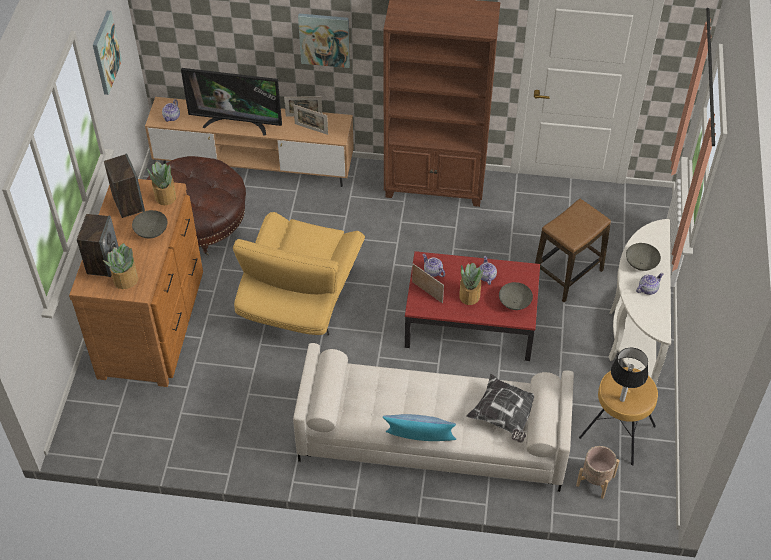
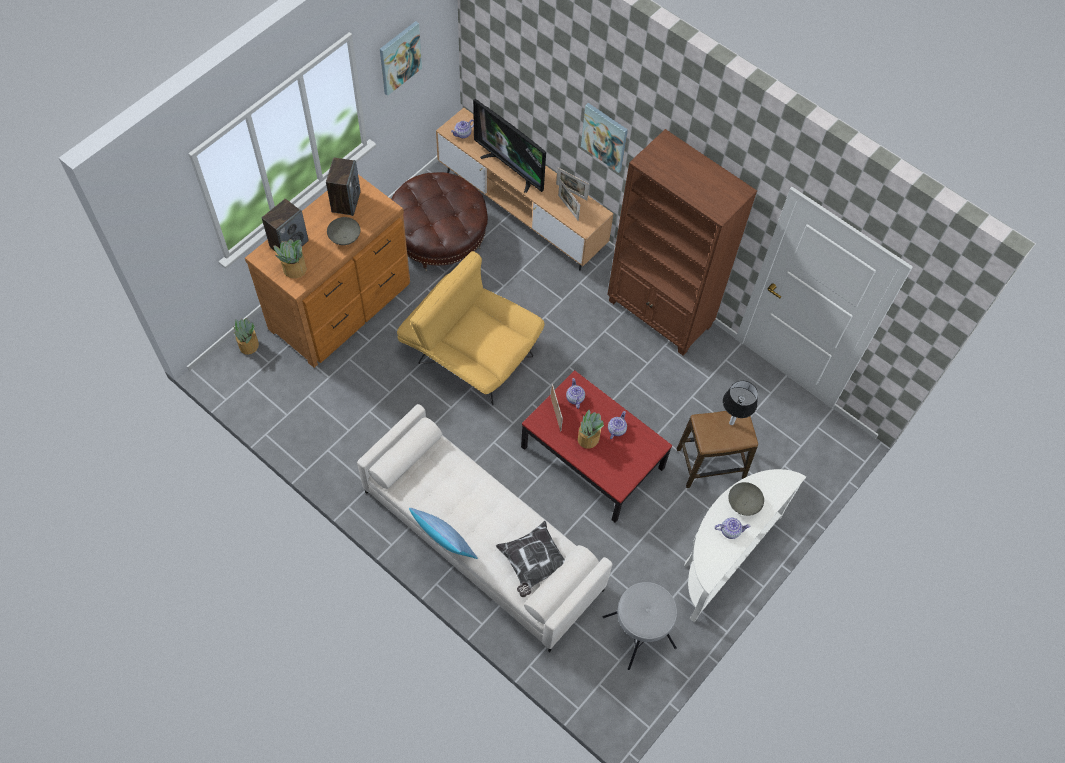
camera: 30 degrees right, 10 degrees up
(165, 197) = (378, 212): potted plant -> potted plant (248, 345)
(300, 299) = (469, 353): yellow armchair -> yellow armchair turned 75 degrees clockwise
(515, 303) = (621, 468): grey bowl -> none
(595, 481) = (586, 663): beige planter -> none
(617, 432) = (638, 632): brown stool -> grey stool
(621, 399) = (634, 614): table lamp -> table lamp (731, 422)

